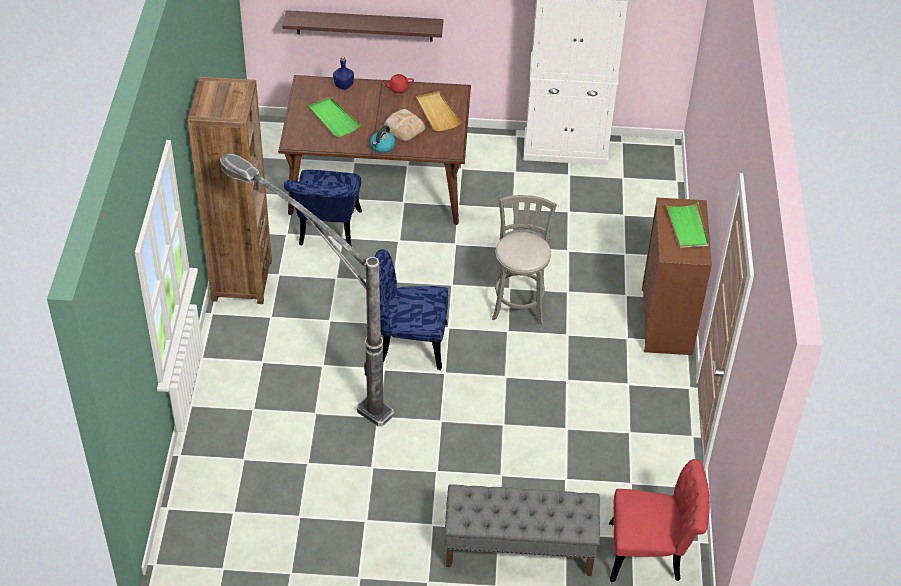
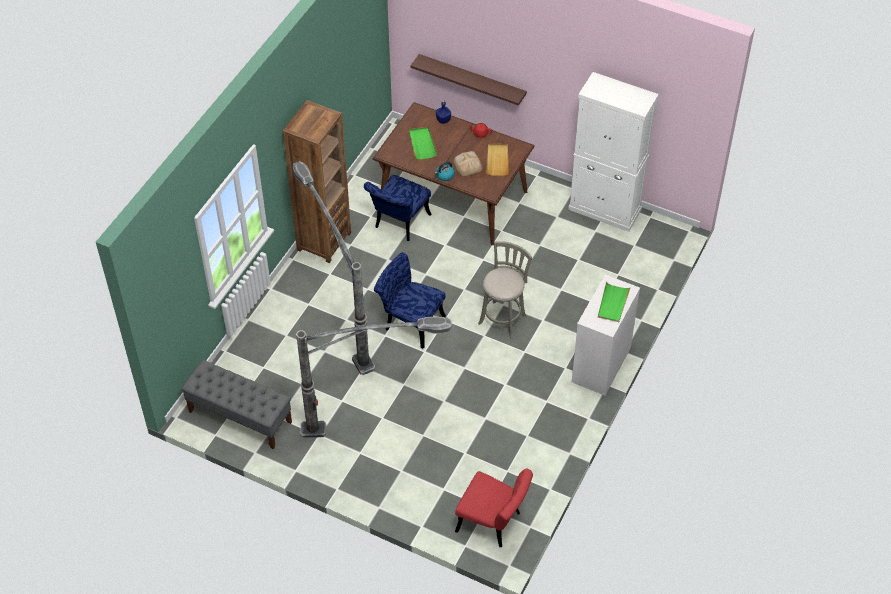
camera: 25 degrees right, 5 degrees up
(436, 487) = (375, 428): none -> floor lamp
(518, 549) = (407, 488): grey bench -> grey bench (240, 417)
(666, 322) = (601, 365): brown dresser -> white dresser

